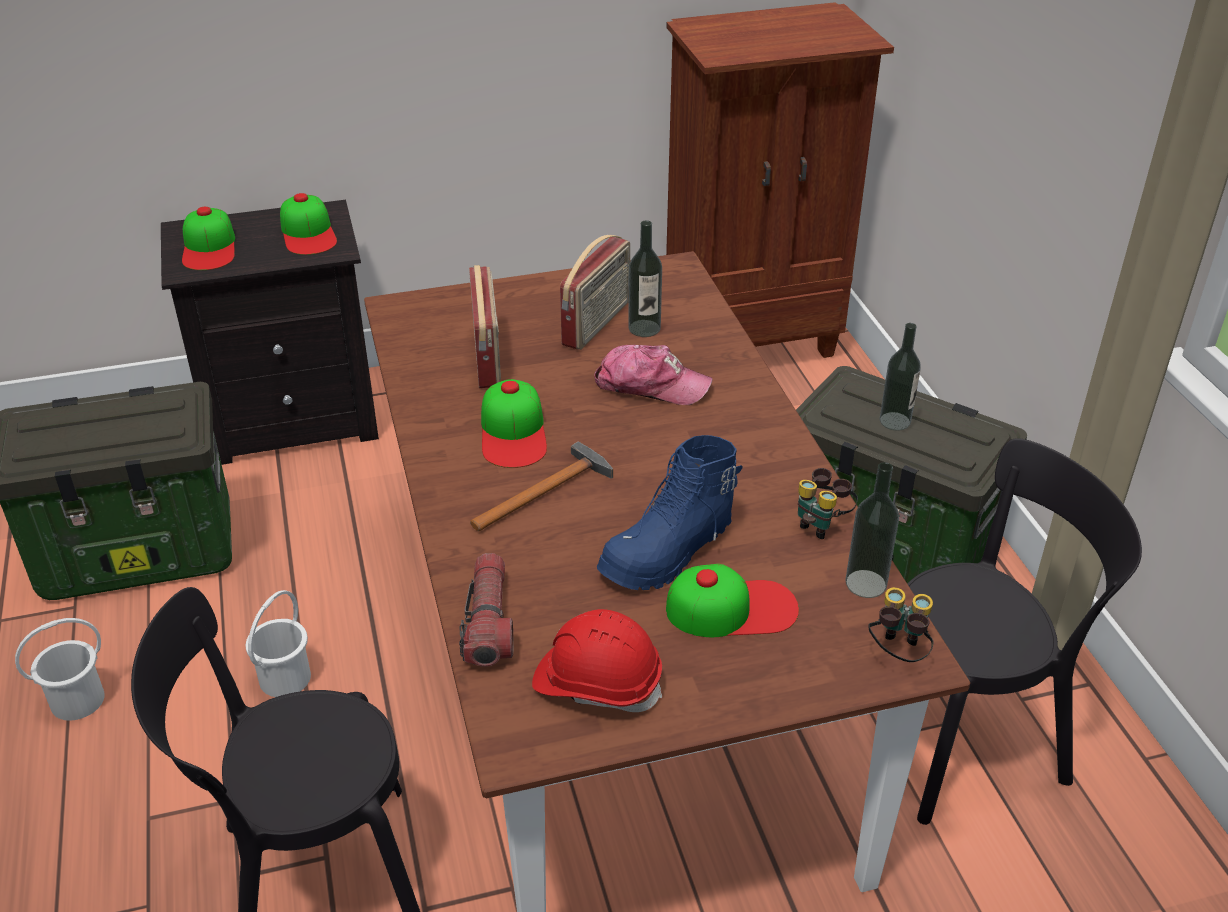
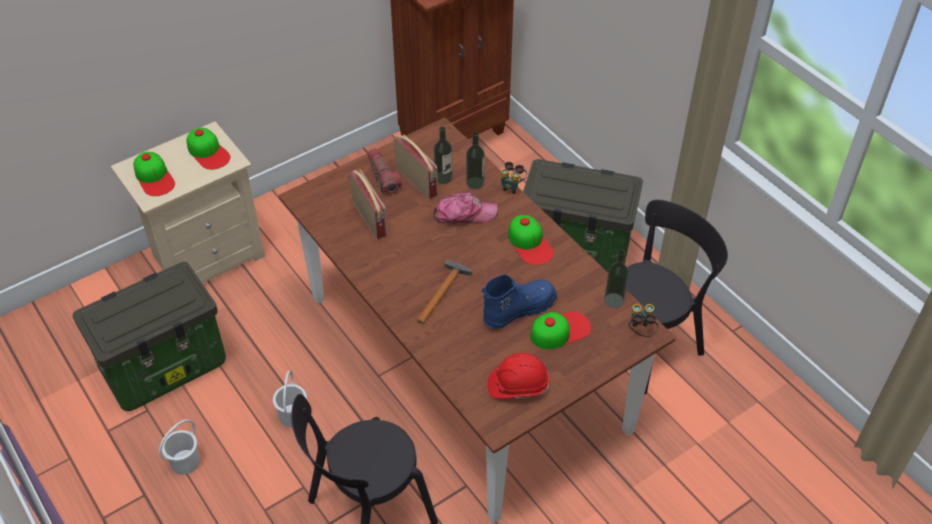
camera: 20 degrees left, 10 degrees up
(294, 420) = (206, 256): black nightstand -> beige nightstand
(489, 622) = (453, 370): flashlight -> flashlight (383, 176)
(513, 432) = (409, 261): cap -> cap (530, 243)
(597, 324) = (417, 181): radio -> radio turned 45 degrees counterclockwise
(669, 553) = (518, 309): blue boot -> blue boot turned 150 degrees counterclockwise
(822, 524) = (582, 274): binoculars -> binoculars (512, 186)
(895, 421) = (575, 189): bottle -> bottle (475, 183)

